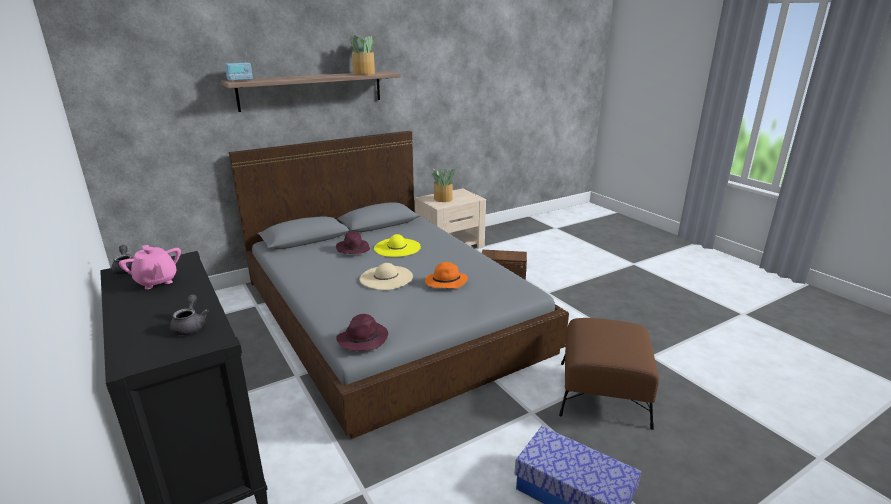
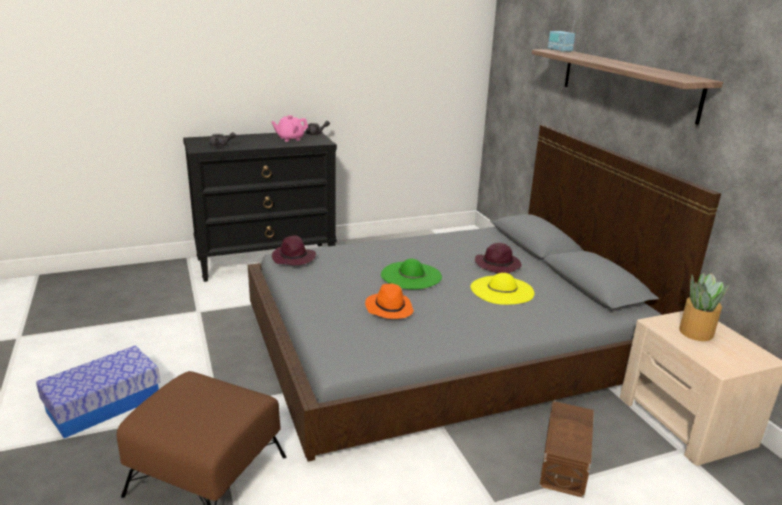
camera: 100 degrees right, 0 degrees up
(364, 73) = (662, 73): potted plant -> none
(386, 277) = (411, 275): beige hat -> green hat

